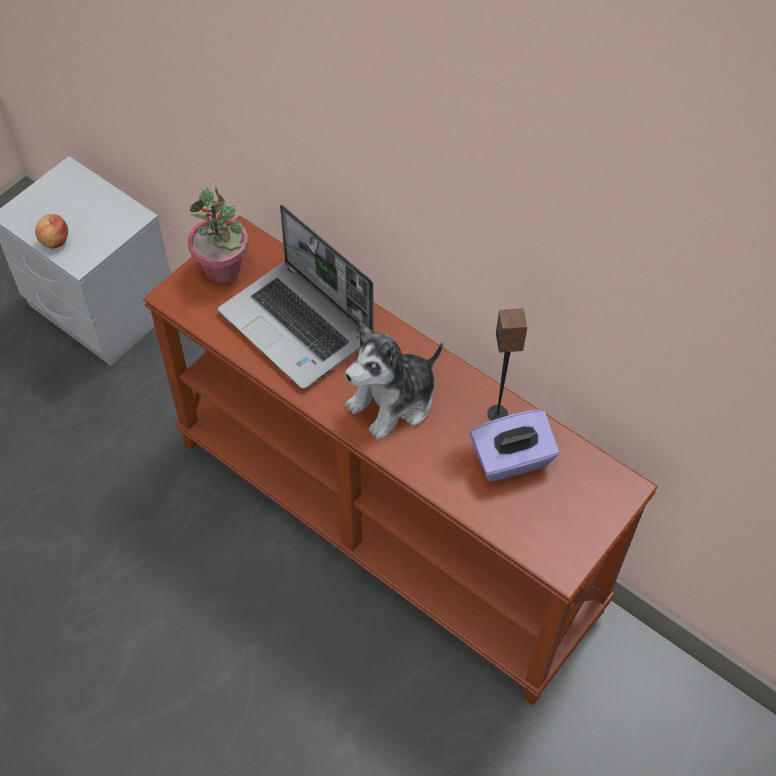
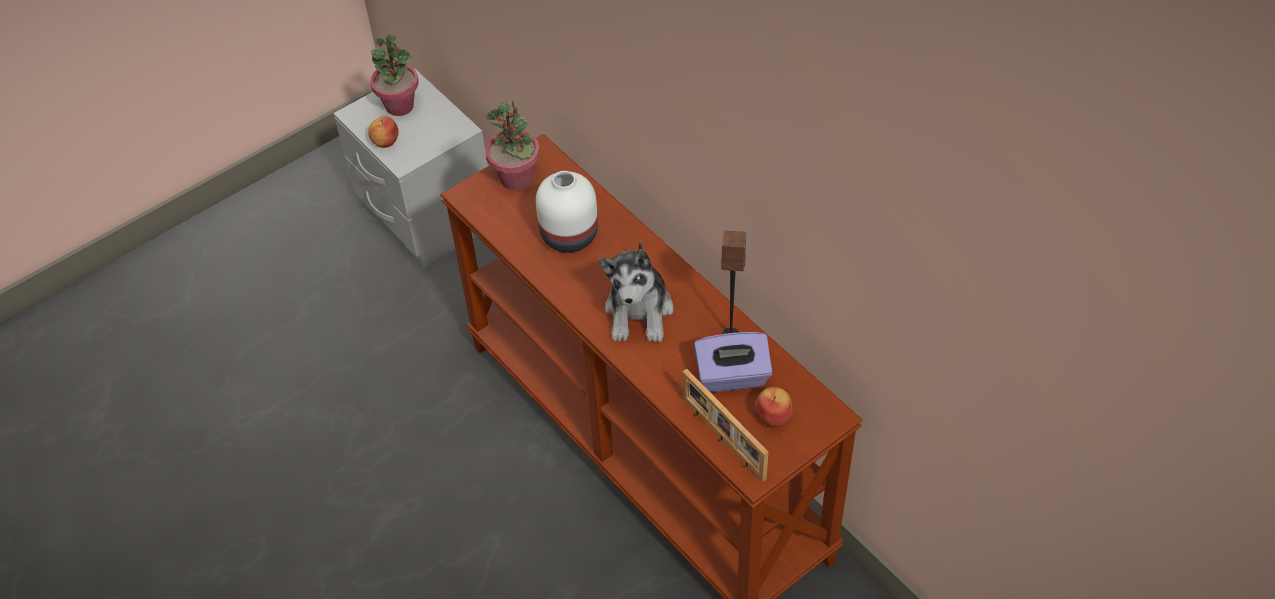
camera: 15 degrees right, 5 degrees down
(61, 199) = (400, 106): none -> potted plant
(298, 326) = (571, 235): laptop -> white vase
(394, 401) = (639, 311): plush toy -> plush toy turned 60 degrees counterclockwise
(519, 533) = (722, 439): none -> picture frame
(566, 497) = (773, 416): none -> apple

